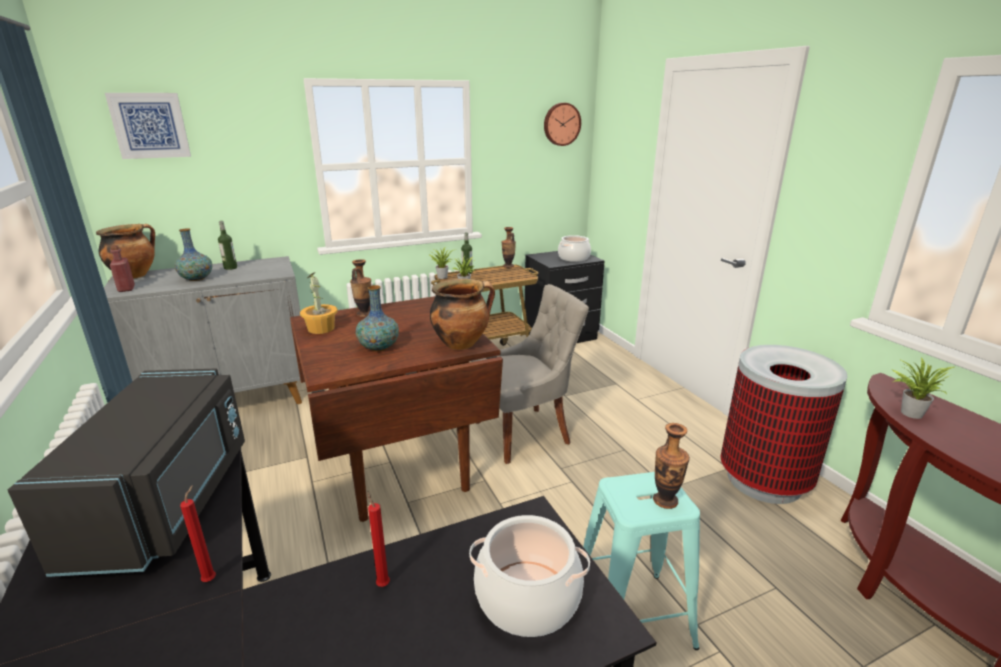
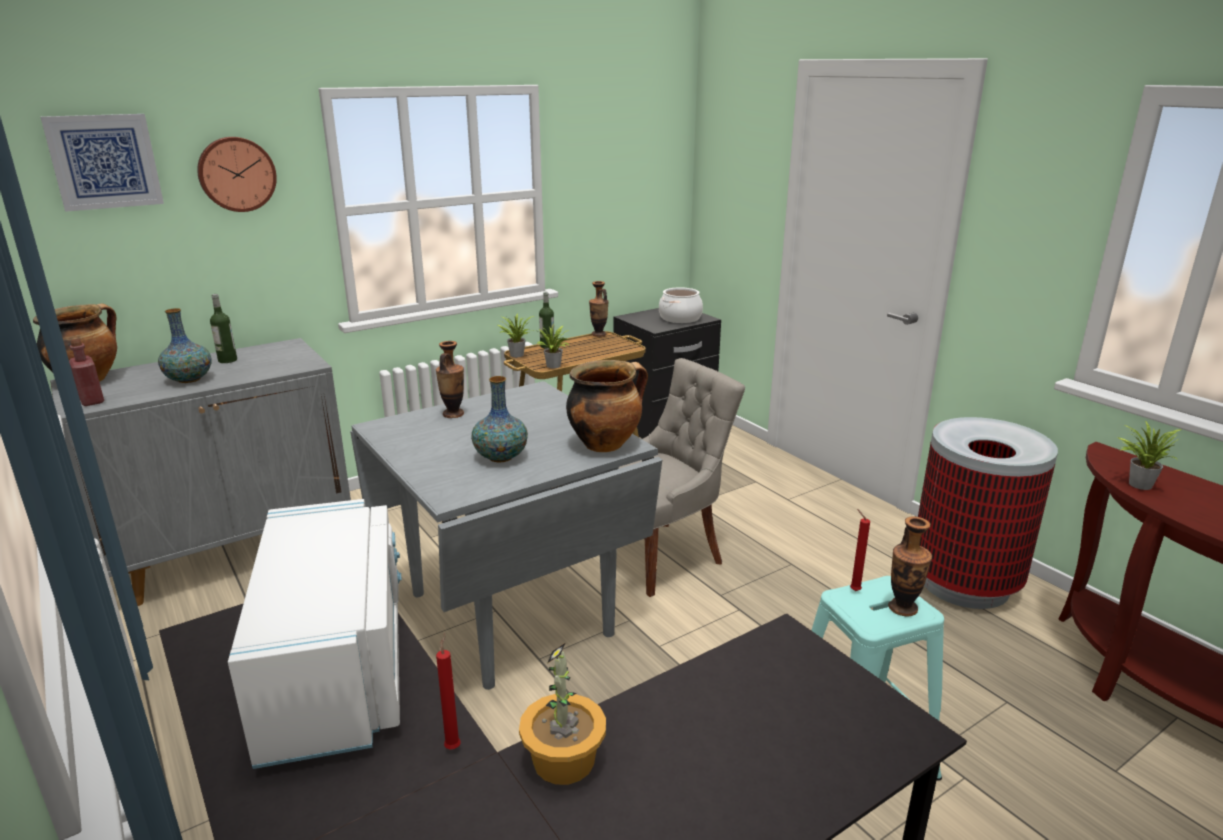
camera: 10 degrees left, 0 degrees up
(168, 501) = (339, 670): black microwave -> white microwave
(321, 329) = (407, 438): potted plant -> potted plant (565, 760)
(382, 583) = (656, 725): red candle -> red candle (853, 590)
(401, 464) = (511, 612): brown dining table -> grey dining table
(528, 597) = (820, 717): cooking pot -> none
(561, 124) = (654, 139): wall clock -> wall clock (236, 174)

